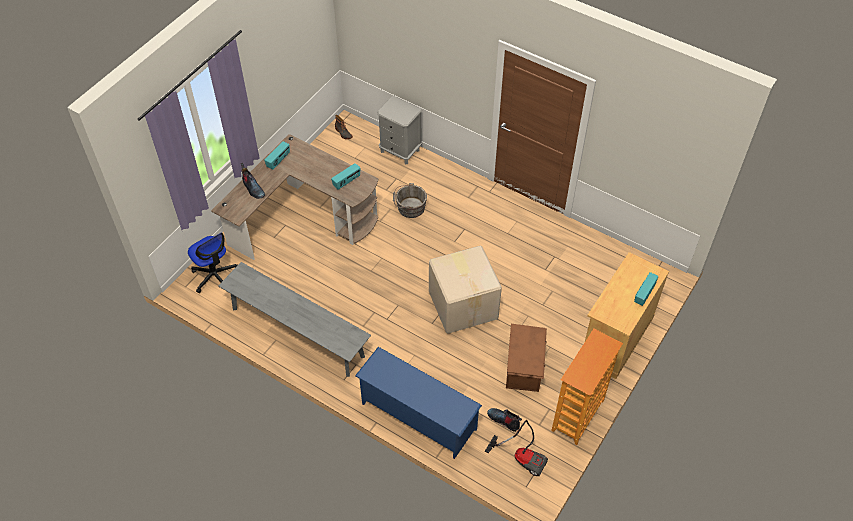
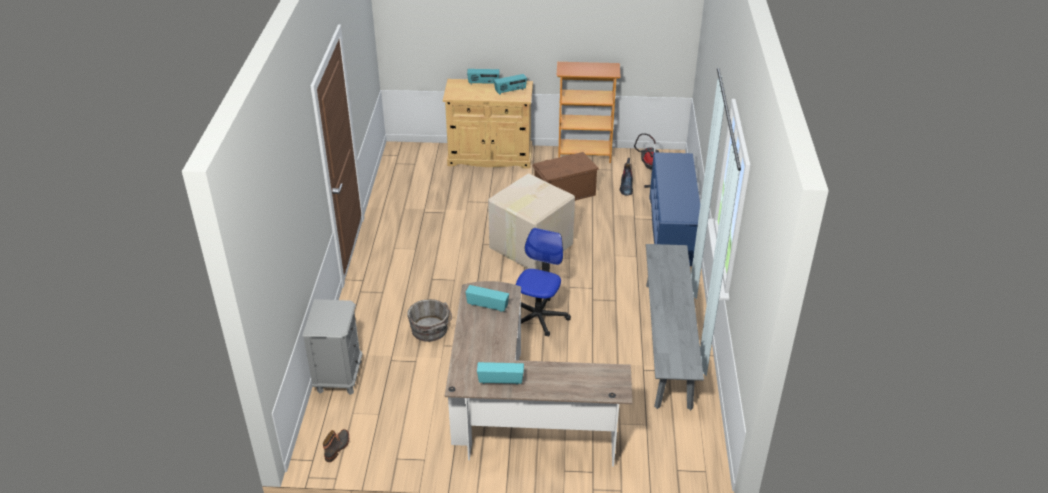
camera: 120 degrees left, 15 degrees down
(215, 276) = (666, 451): office chair -> office chair (538, 317)
(253, 188) = (565, 381): boot -> none
(617, 308) = (510, 91): none -> radio

